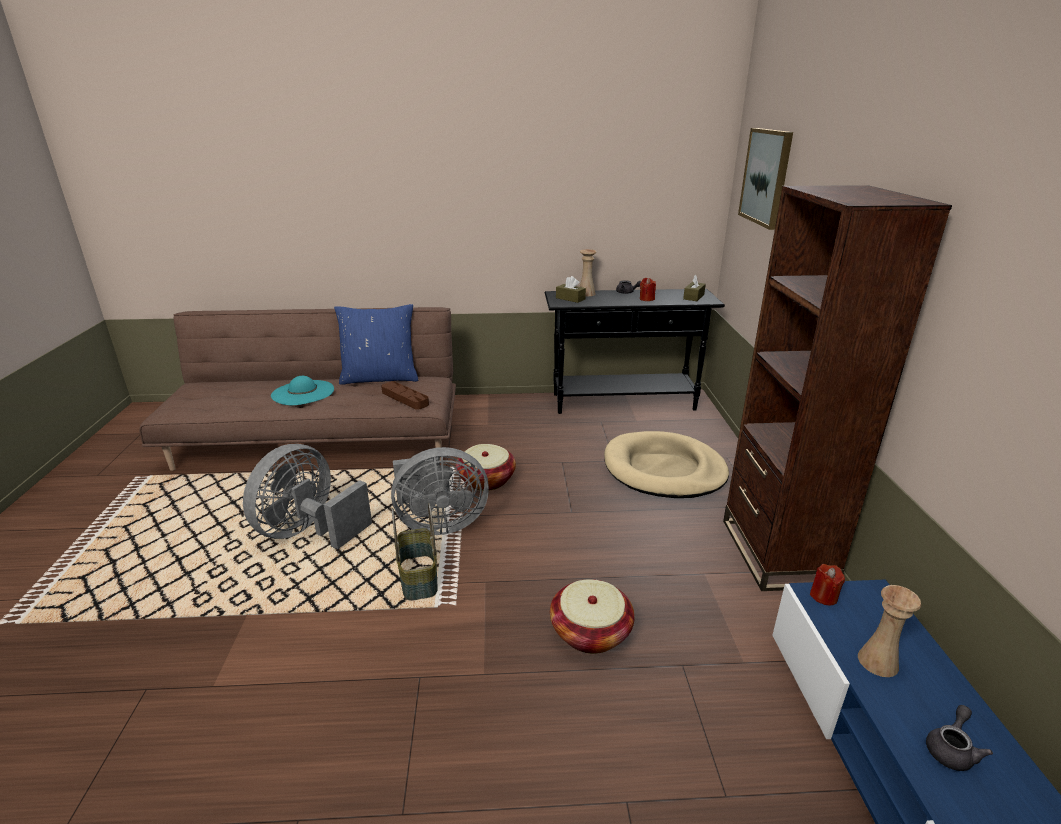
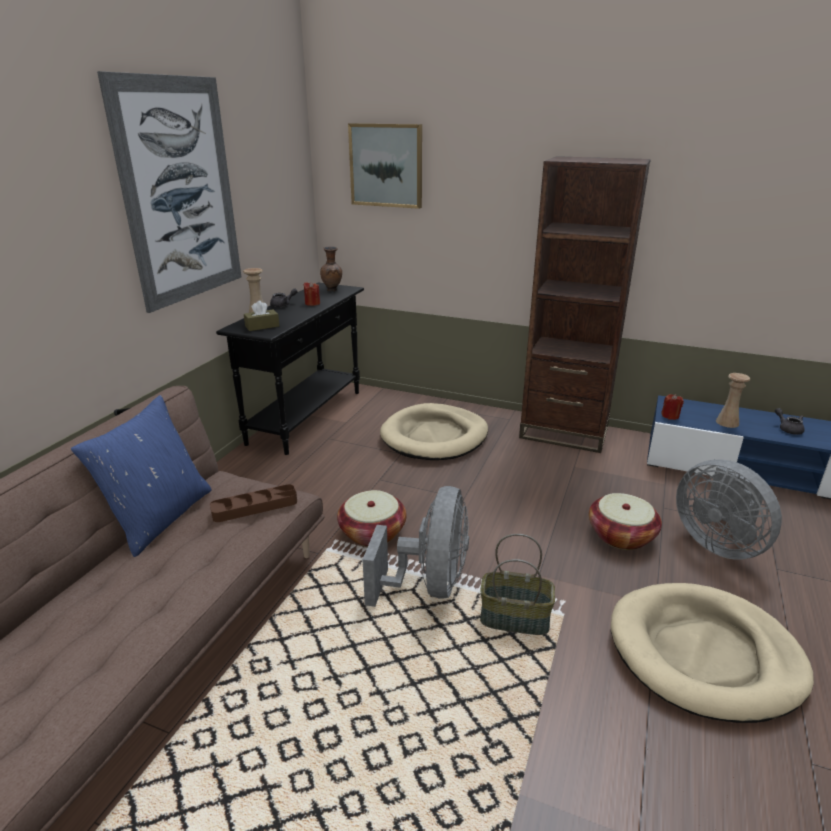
camera: 65 degrees left, 0 degrees up
(303, 392) = (123, 596): turquoise hat -> none
(309, 532) = (373, 704): grey fan -> grey fan (718, 543)
(423, 720) = (704, 654): none -> beige dog bed
(532, 174) = (180, 192): none -> picture
(693, 297) = (332, 290): brown tissue box -> brown vase

